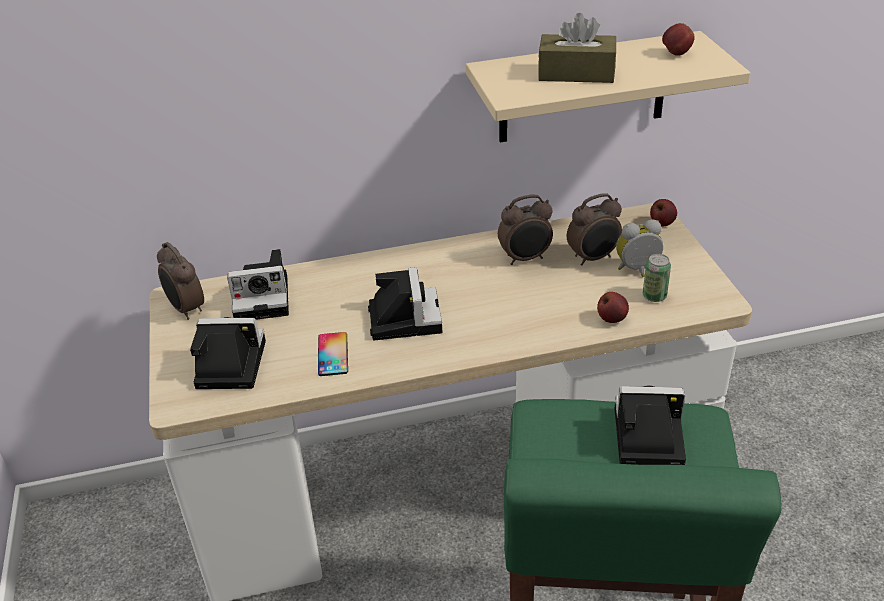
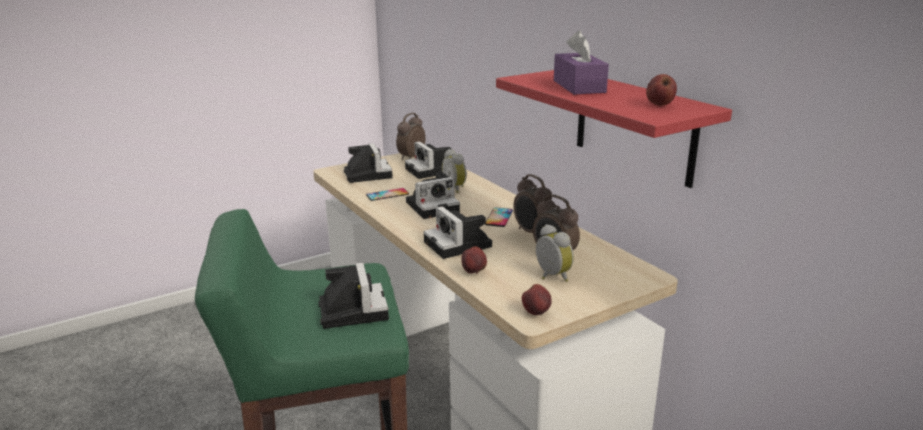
camera: 70 degrees right, 15 degrees down
(350, 288) = (456, 188): none -> alarm clock
(469, 272) = (499, 217): none -> phone
(536, 317) = (459, 245): none -> camera
(576, 73) = (579, 86): brown tissue box -> purple tissue box
(583, 88) = (634, 126): beige shelf -> red shelf
(654, 296) = (518, 287): can -> none
(662, 223) = (637, 281): apple -> apple (536, 312)

